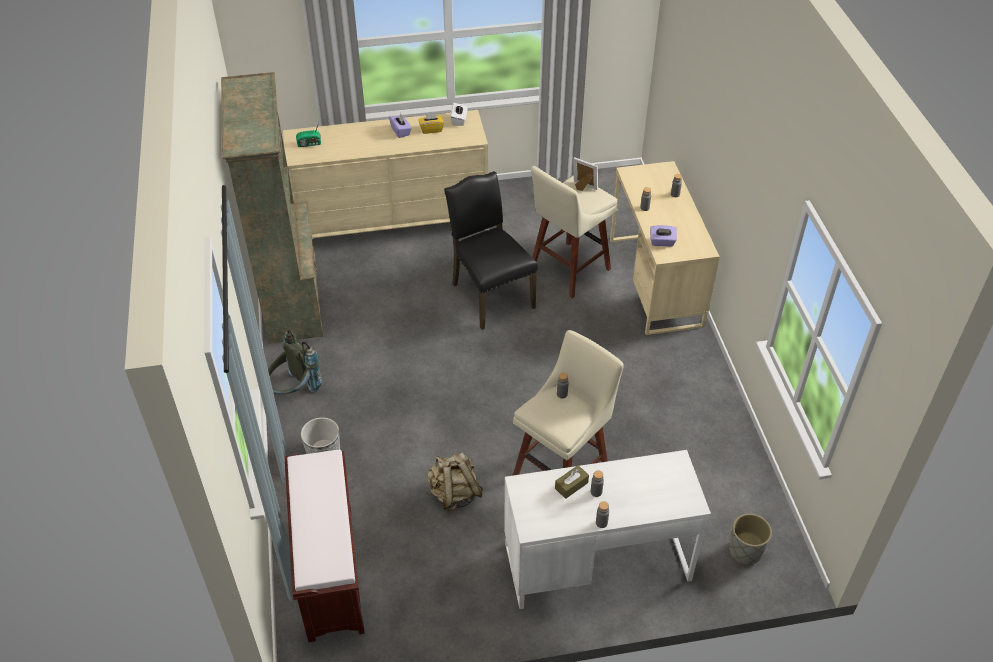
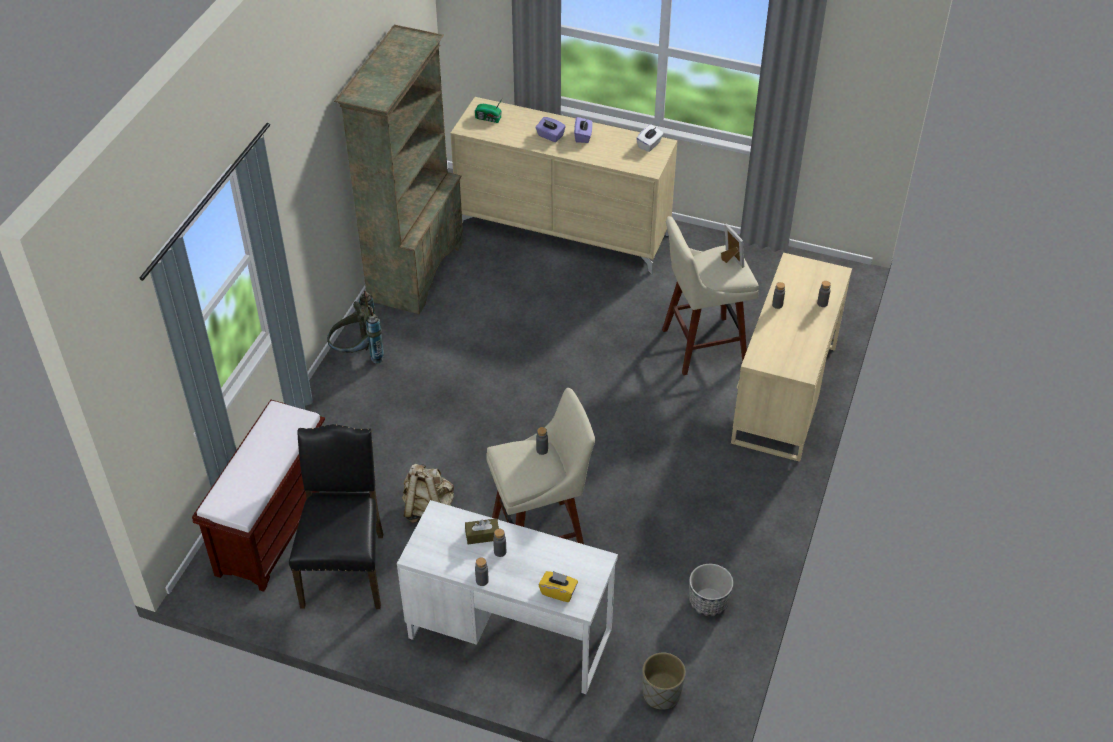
camera: 30 degrees right, 0 degrees up
(323, 451) = (343, 419): planter -> planter (708, 602)
(431, 129) = (614, 144): yellow tissue box -> yellow tissue box (558, 592)
(490, 295) = (604, 338): black chair -> black chair (346, 567)
(662, 242) = (765, 346): purple tissue box -> purple tissue box (550, 136)

